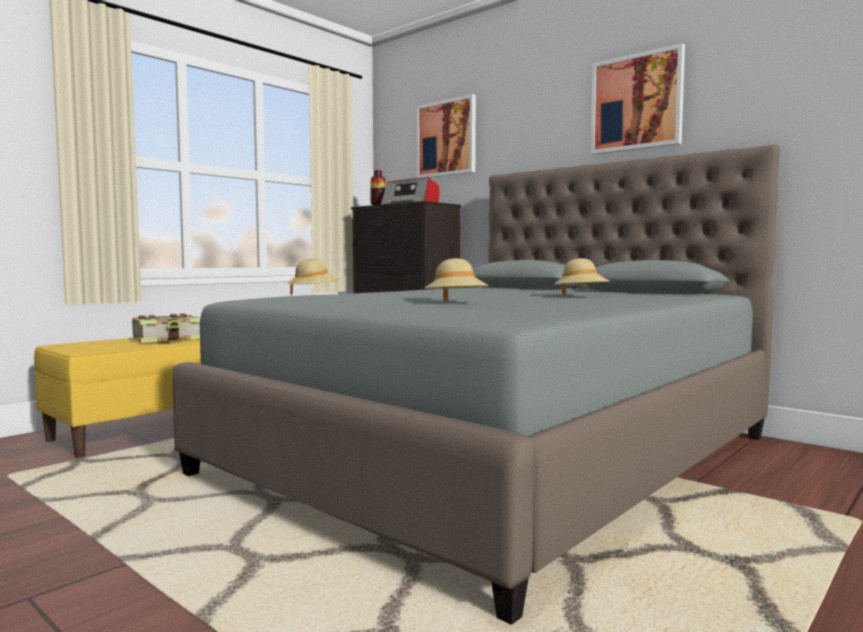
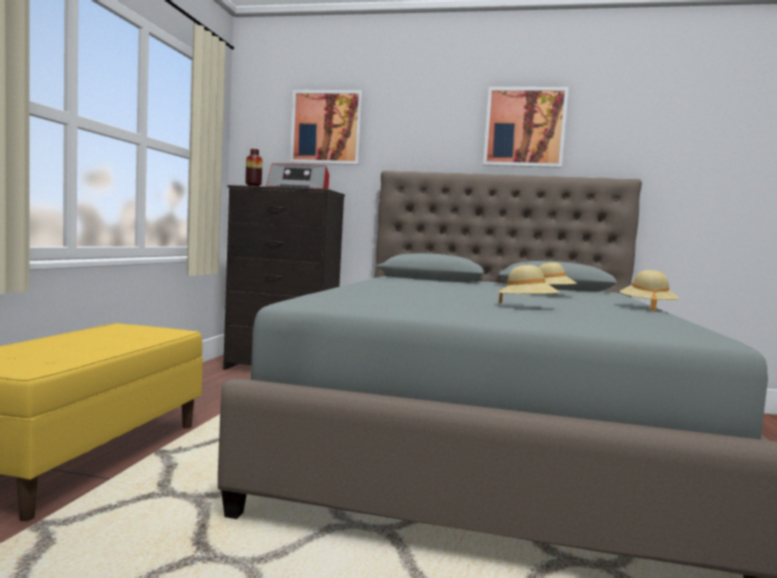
camera: 30 degrees left, 0 degrees up
(169, 339) = (97, 341): book -> none
(313, 294) = (317, 290): beige hat -> beige hat (647, 308)

